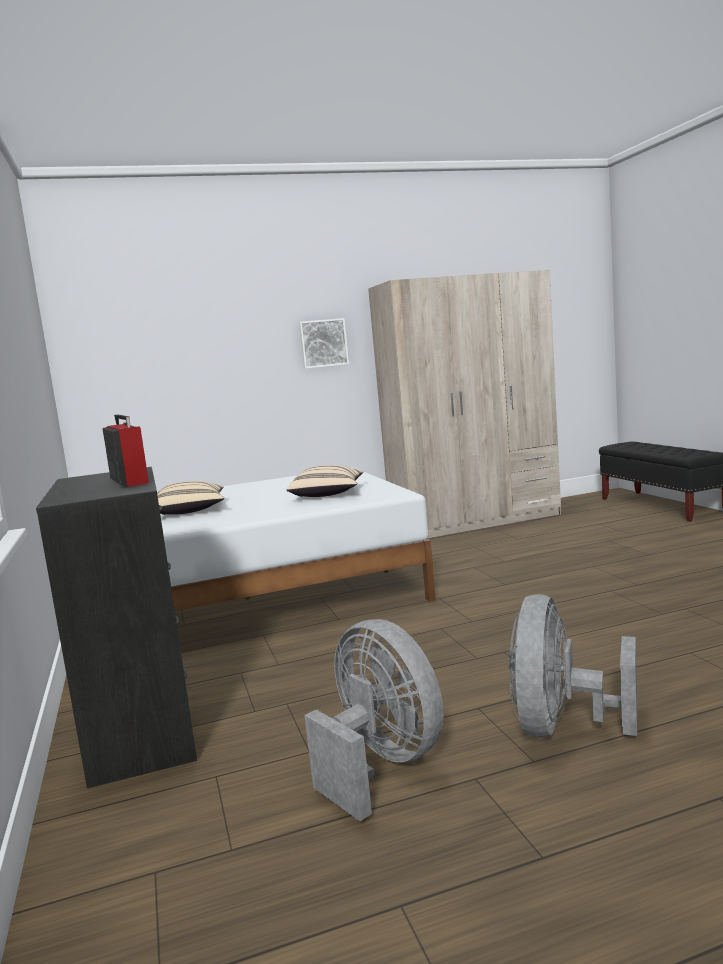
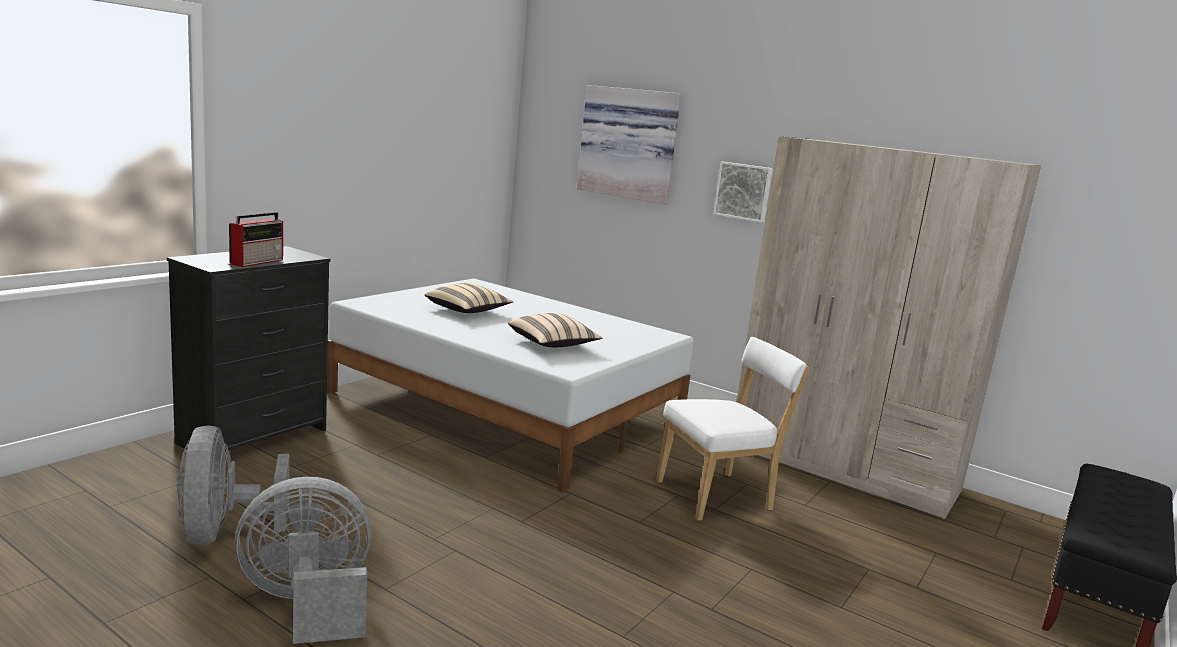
camera: 50 degrees right, 5 degrees up
(199, 325) = (629, 143): none -> picture
(381, 764) = (223, 533): grey fan -> grey fan turned 150 degrees clockwise
(485, 556) = (719, 496): none -> white chair

